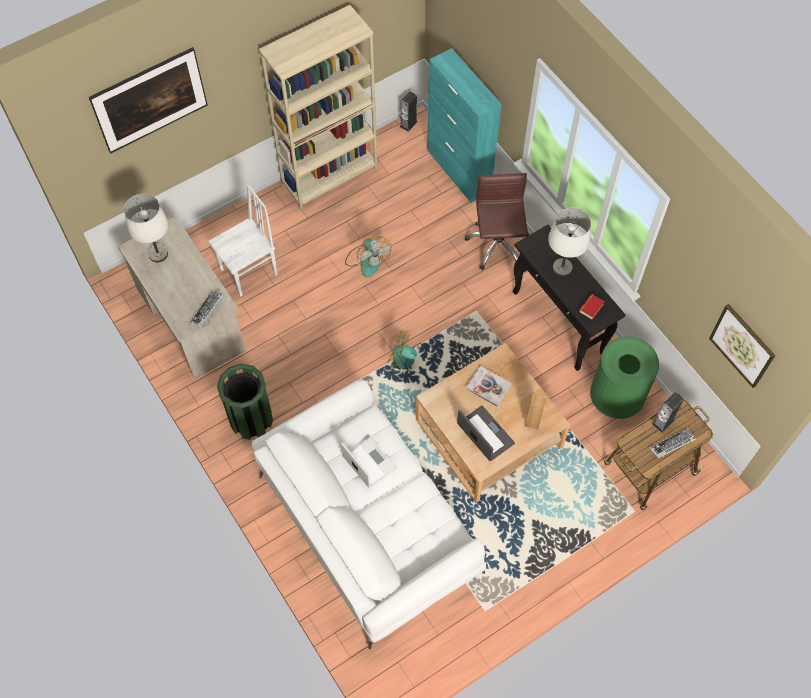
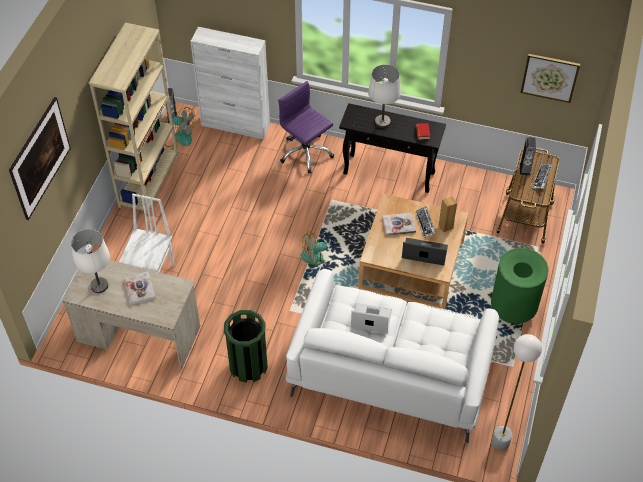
camera: 40 degrees left, 10 degrees down
(187, 281) = (139, 288): none -> book
(207, 310) = (173, 297): keyboard -> keyboard (425, 223)
(367, 260) = (228, 216): fan -> fan (179, 136)
(399, 673) = (500, 442): none -> white floor lamp
(458, 171) = (235, 125): turquoise cabinet -> white cabinet
(497, 245) = (305, 153): brown office chair -> purple office chair
(615, 398) = (466, 193): green trash can -> green trash can (513, 308)

